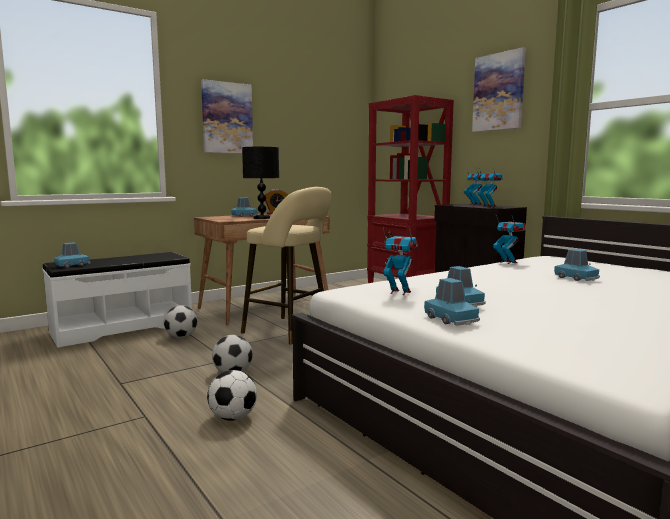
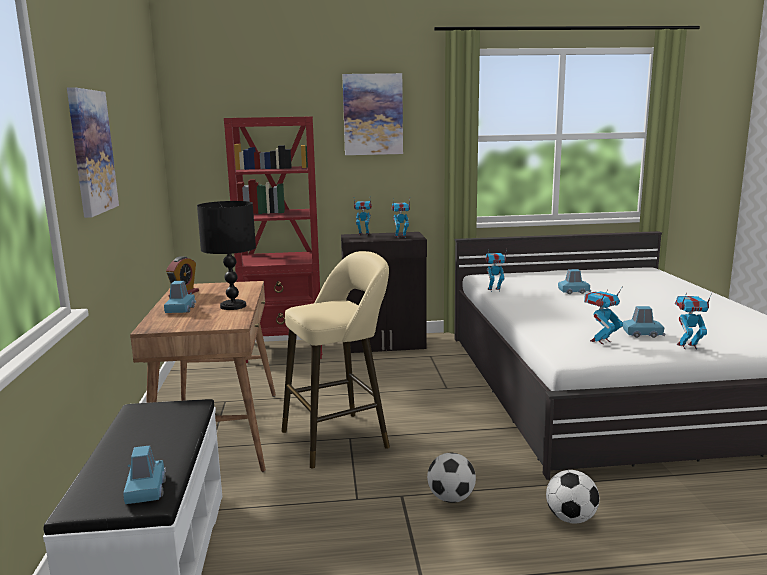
camera: 60 degrees left, 5 degrees up
(181, 337) = (274, 513): football -> none
(450, 319) = (687, 346): blue toy car -> toy robot

